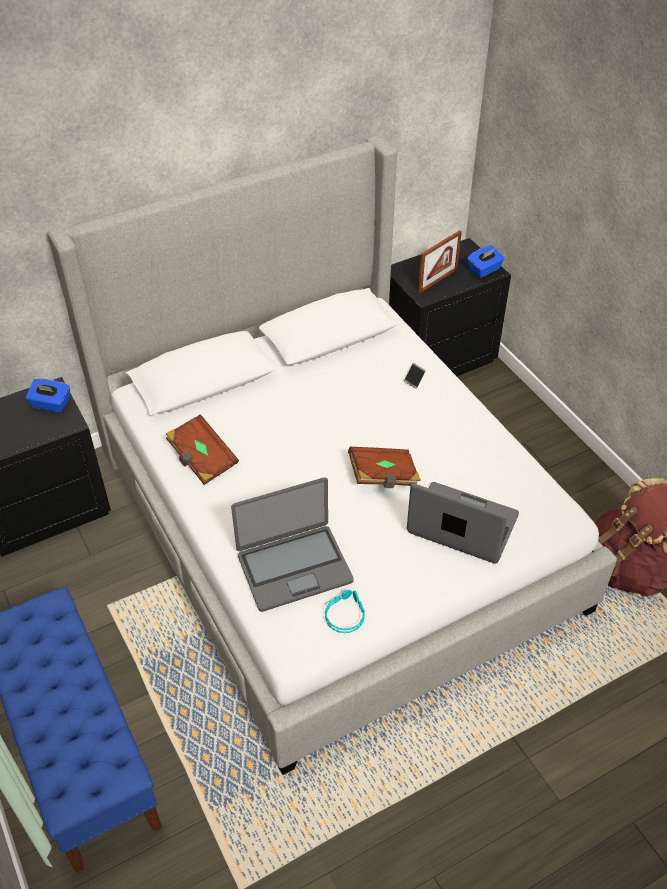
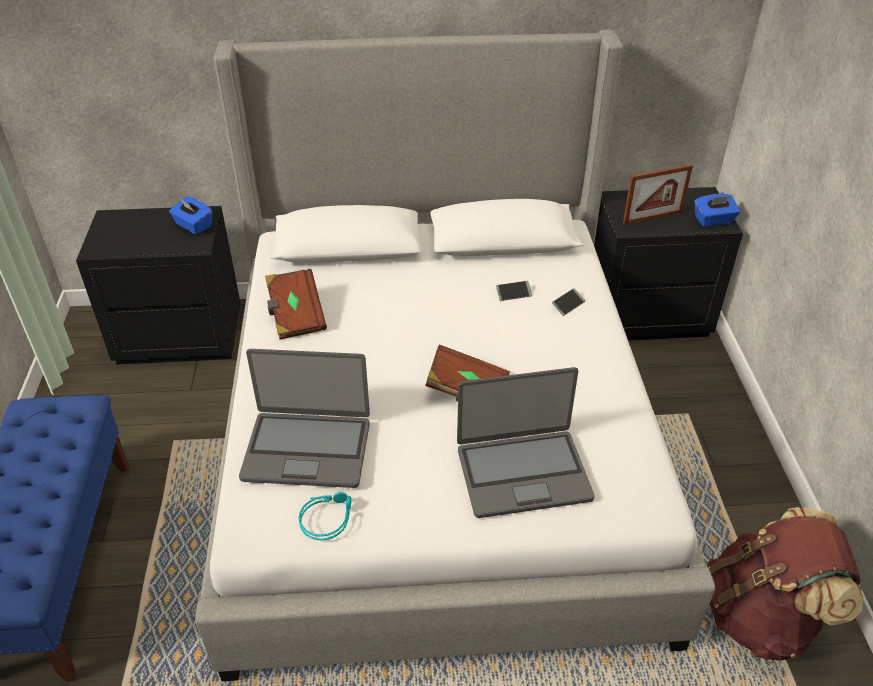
camera: 25 degrees right, 5 degrees down
(367, 381) = (513, 294): none -> phone
(462, 525) = (523, 473): laptop -> laptop turned 120 degrees clockwise

